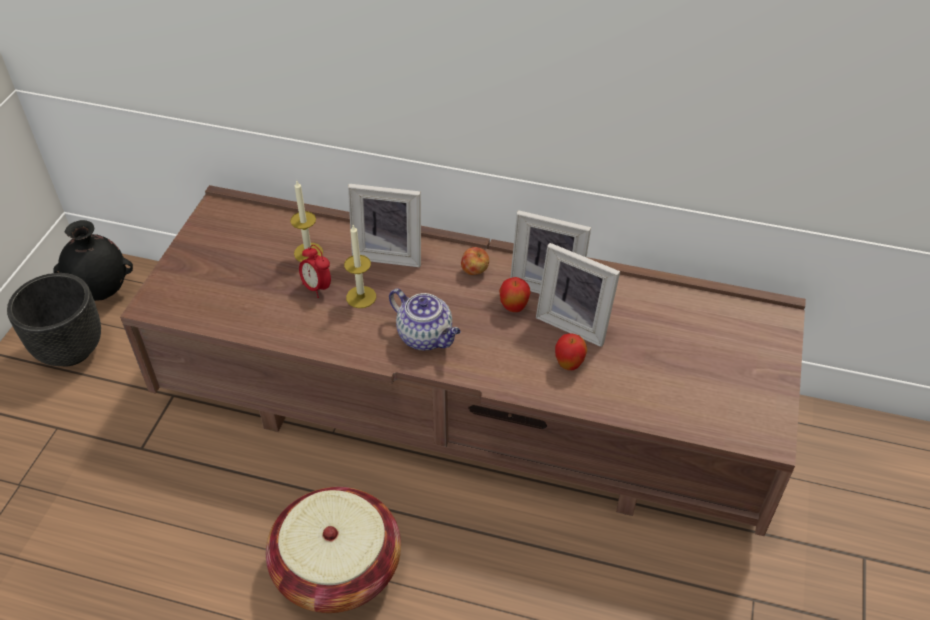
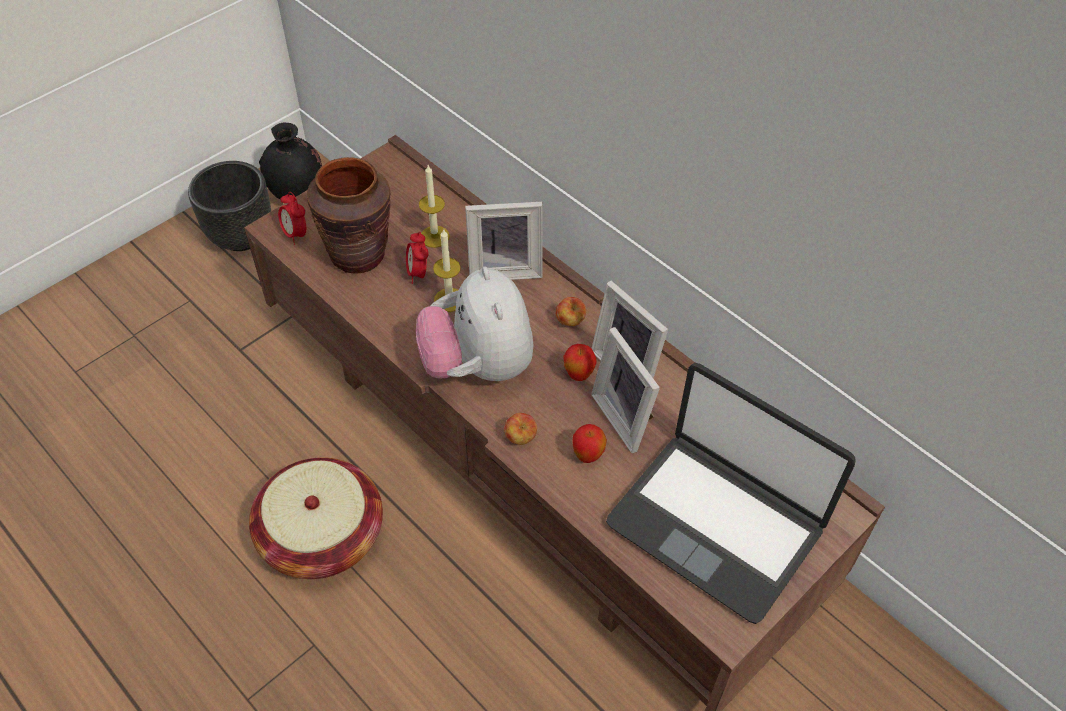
camera: 30 degrees right, 5 degrees up
(177, 302) = (296, 234): none -> alarm clock
(250, 294) = (359, 254): none -> brown vase
(389, 253) = (505, 268): picture frame -> picture frame turned 45 degrees counterclockwise
(426, 337) = (478, 365): teapot -> plush toy
(505, 376) = (520, 437): none -> apple
(702, 368) = (716, 524): none -> laptop

